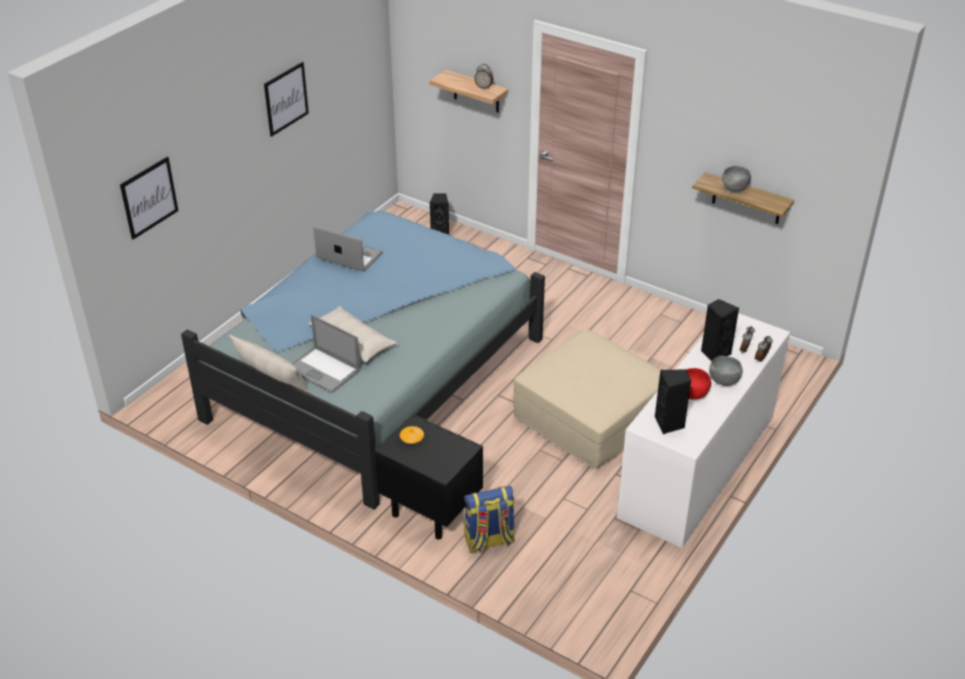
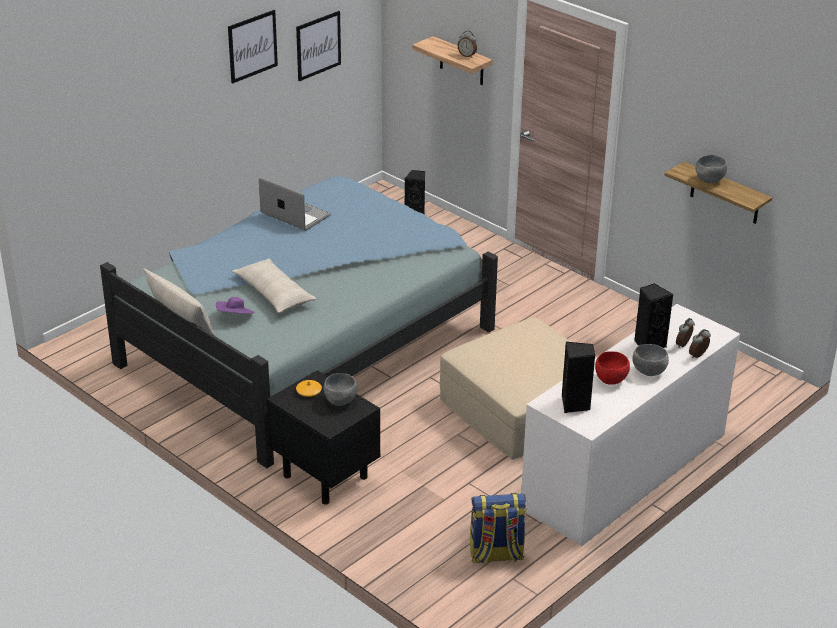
camera: 10 degrees right, 5 degrees down
(149, 197) = (89, 125): picture -> picture (318, 45)
(323, 370) = (235, 317): laptop -> purple hat
(444, 443) = (340, 401): none -> grey bowl
(489, 540) = (377, 512): backpack -> backpack (495, 555)

